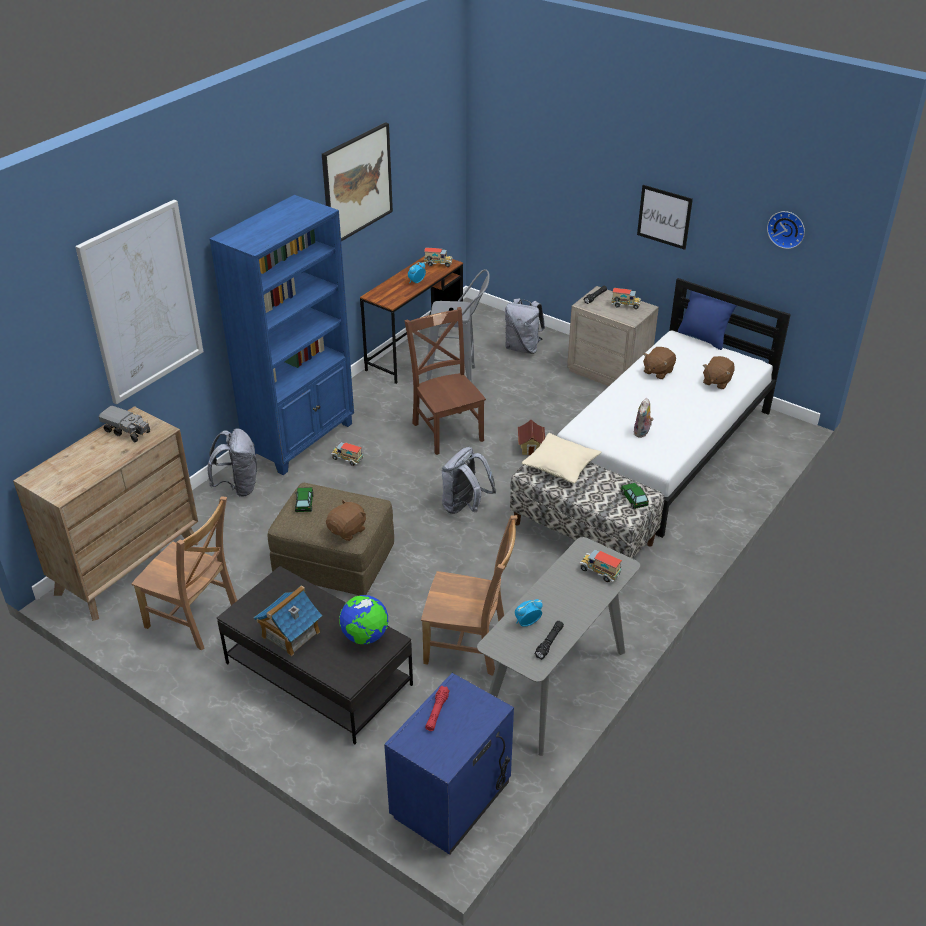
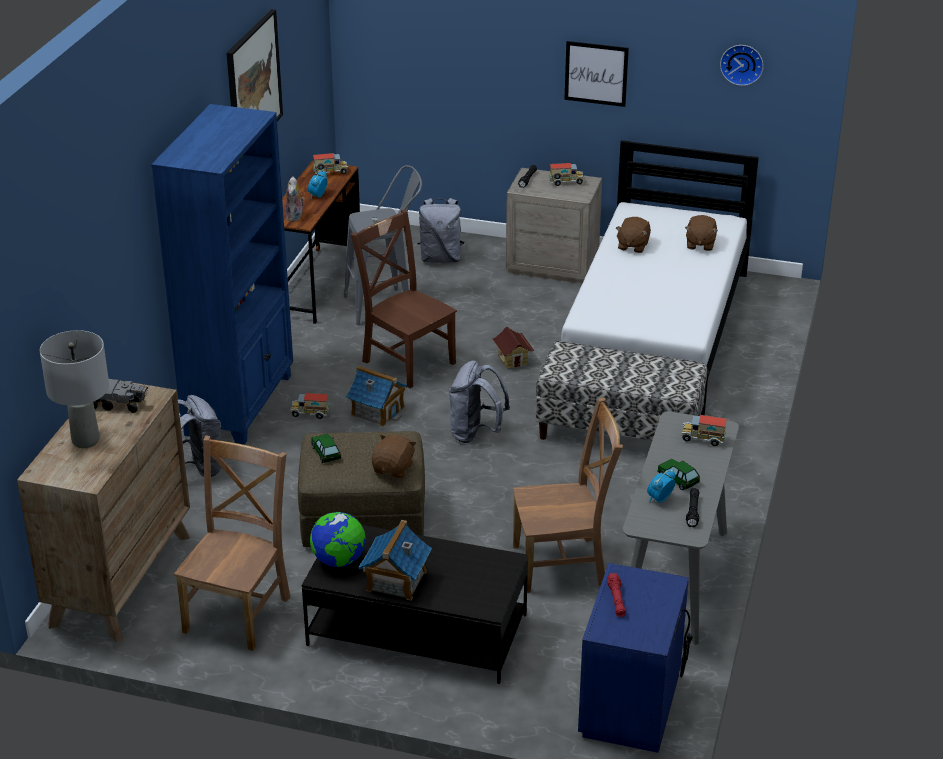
camera: 20 degrees left, 5 degrees down
(84, 458) = (85, 441): none -> grey table lamp
(142, 302) = (103, 248): picture -> none
(195, 619) = (239, 611): brown chair -> brown chair turned 75 degrees counterclockwise
(365, 636) = (478, 564): globe -> globe (339, 561)
(400, 469) = (377, 411): none -> toy house
(561, 466) = (584, 359): beige pillow -> none
(634, 499) = (679, 374): toy car -> toy car (678, 478)
(642, 433) = (652, 309): plush toy -> plush toy (295, 217)
(703, 338) = (660, 203): blue pillow -> none

